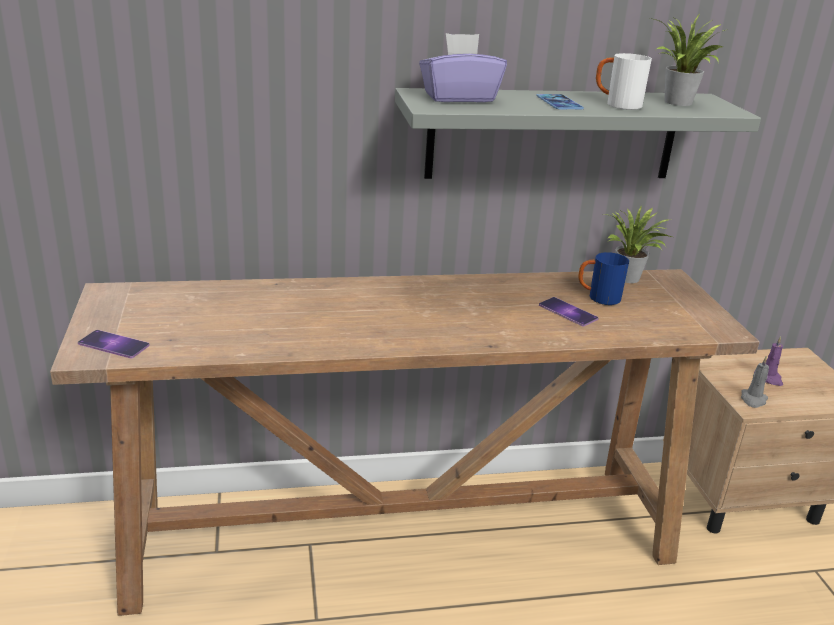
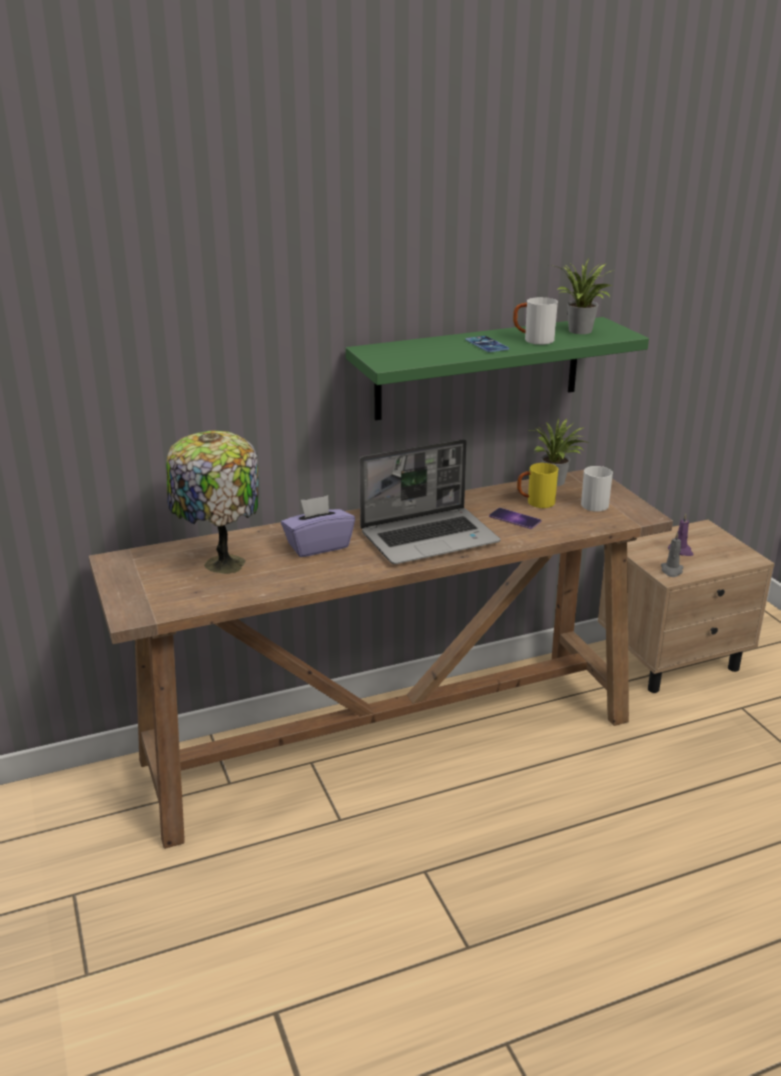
camera: 10 degrees left, 0 degrees up
(113, 344) = (150, 603): phone -> none
(215, 313) = (221, 564): none -> table lamp
(459, 97) = (404, 351): purple tissue box -> purple tissue box (318, 546)
(461, 319) = (430, 538): none -> laptop
(553, 135) = (478, 368): grey shelf -> green shelf
(598, 298) = (535, 503): blue mug -> yellow mug
(670, 309) = (596, 504): none -> white mug

